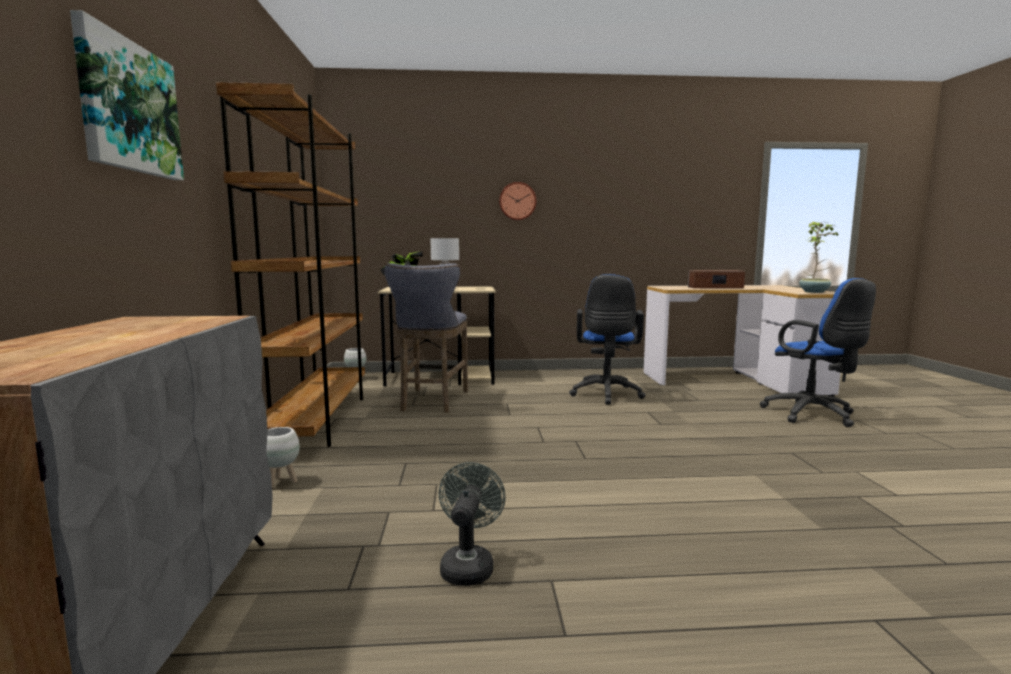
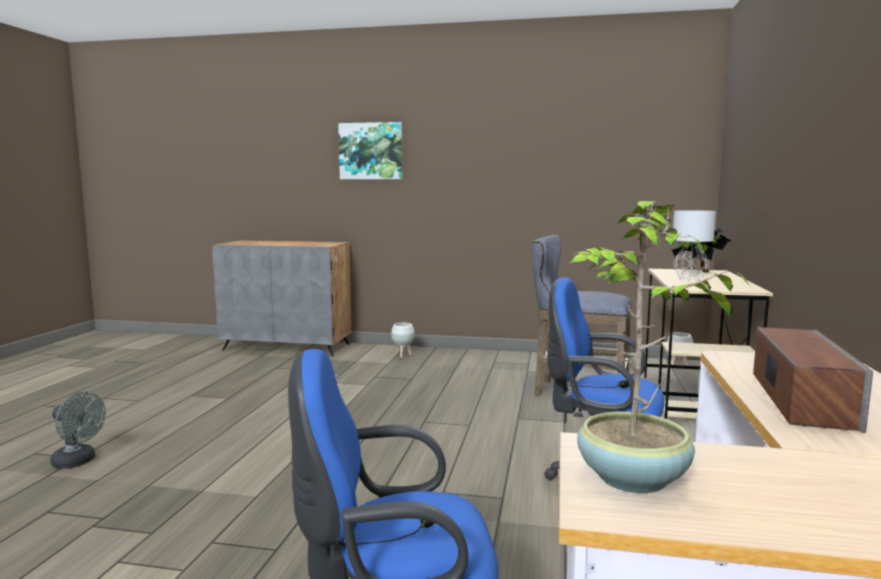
camera: 105 degrees right, 0 degrees up
(318, 420) = (525, 359): brown bookcase -> none
(468, 565) = (264, 385): grey fan -> grey fan (78, 462)
(517, 201) = (806, 147): wall clock -> none

